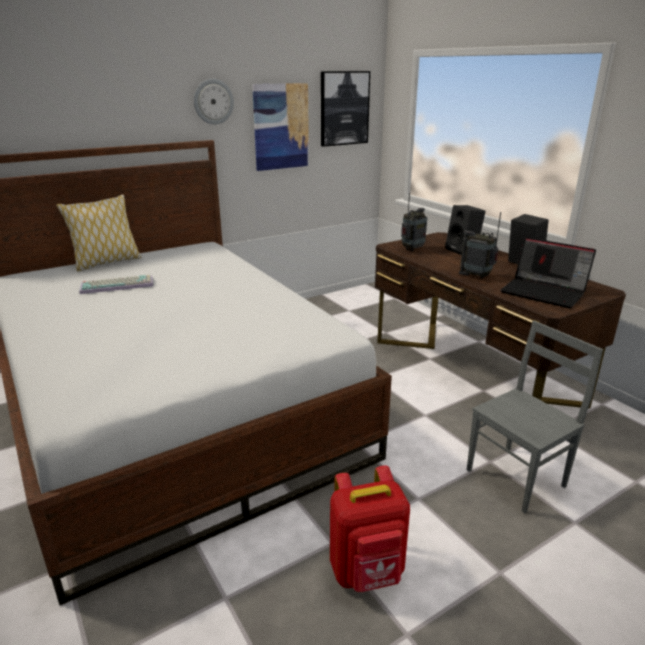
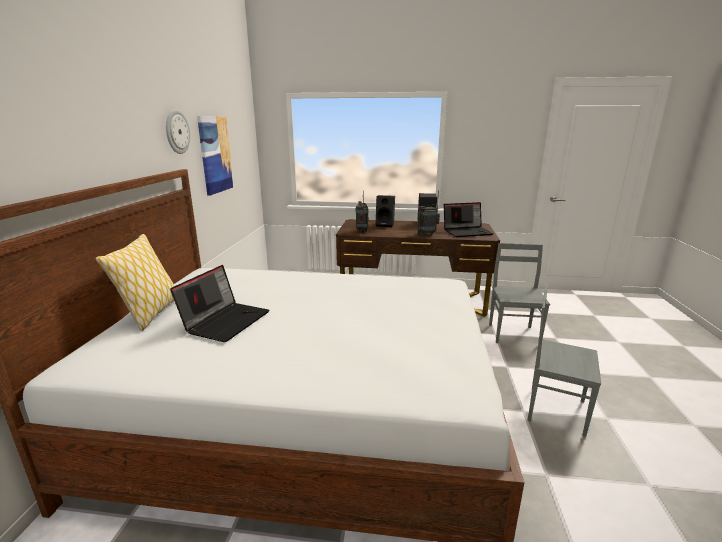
camera: 50 degrees left, 5 degrees down
(118, 285) = (226, 321): keyboard -> laptop
(344, 108) = (241, 138): picture -> none
(367, 572) = (555, 409): red backpack -> grey chair

